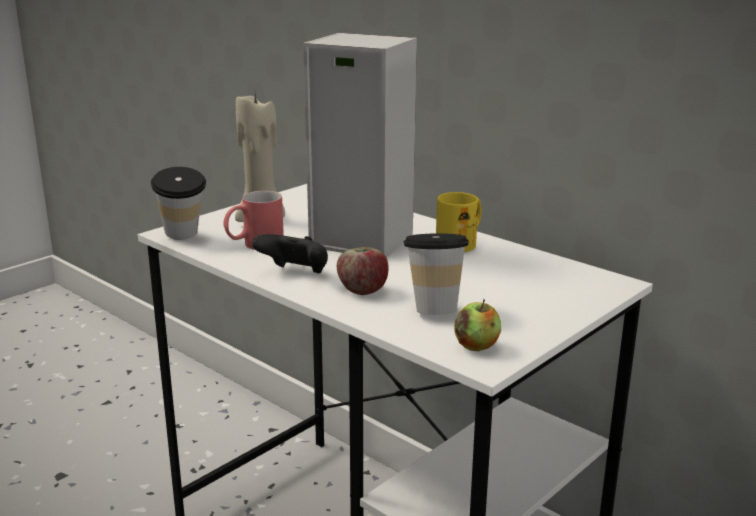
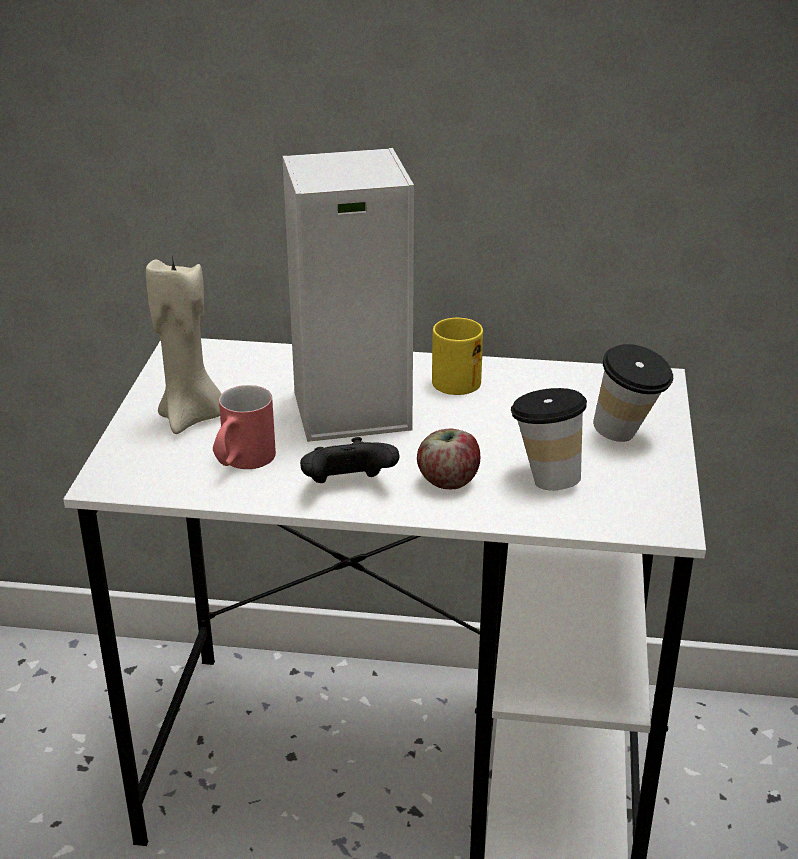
camera: 35 degrees left, 10 degrees up
(183, 238) = (137, 484): cup -> cup (627, 436)
(476, 346) = (638, 508): apple -> none

